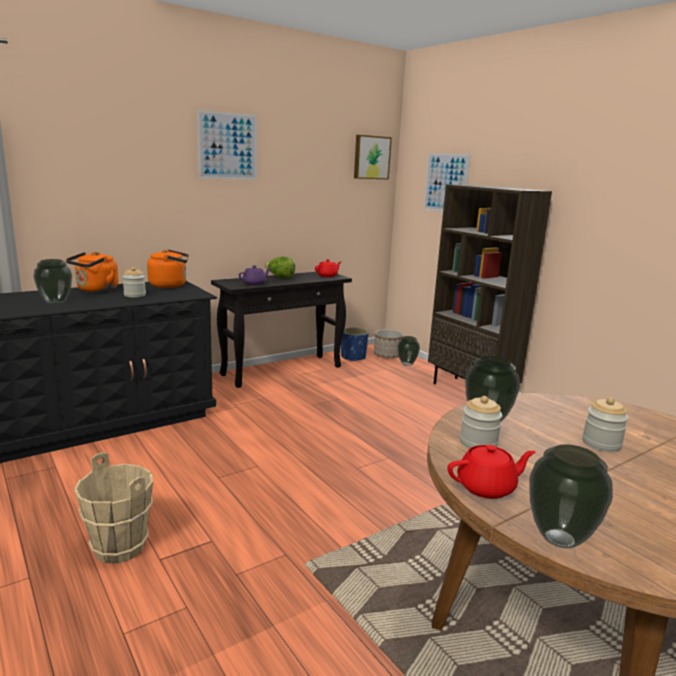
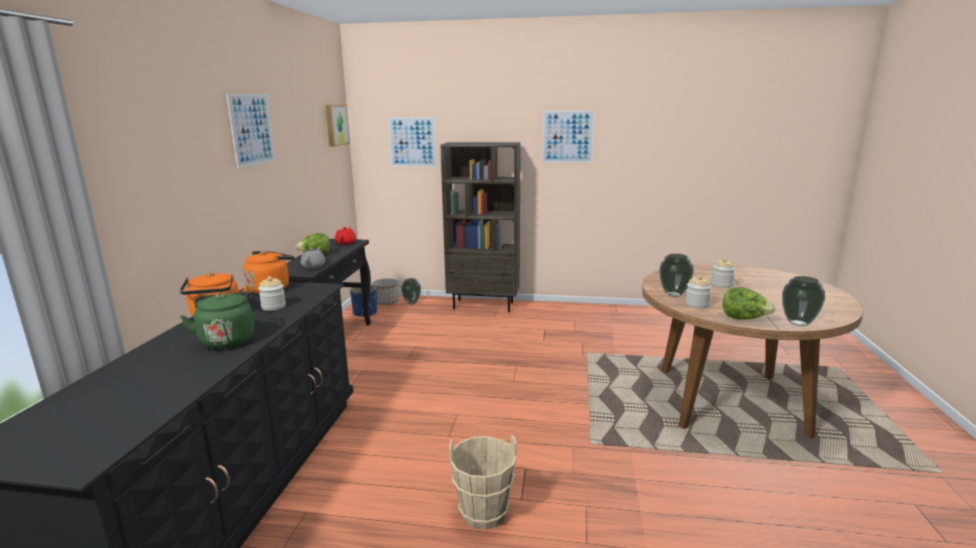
camera: 45 degrees left, 0 degrees up
(56, 303) = (227, 340): vase -> green kettle
(254, 283) = (314, 266): purple teapot -> grey teapot
(487, 487) = (744, 319): red teapot -> lettuce
(618, 189) = (567, 136): none -> picture

